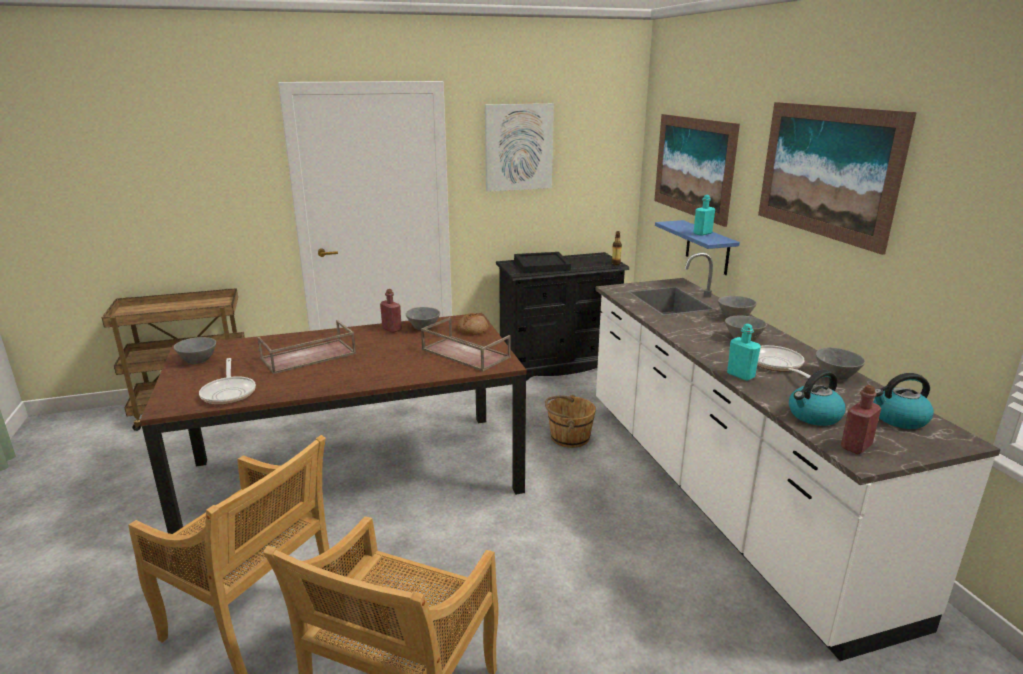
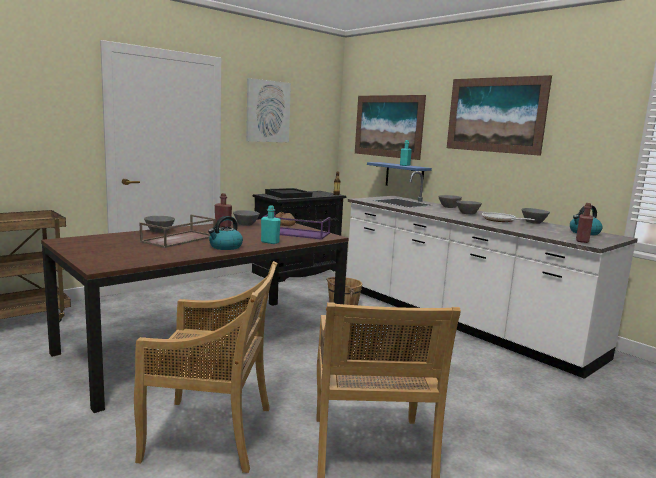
camera: 25 degrees left, 10 degrees down
(198, 361) = (84, 245): grey bowl -> grey bowl (160, 231)
(229, 392) = (143, 257): frying pan -> none
(464, 353) = (295, 233): brown tray -> purple tray
(740, 375) = (489, 224): turquoise bottle -> turquoise bottle (270, 242)
(813, 416) = (547, 234): kettle -> kettle (225, 247)

